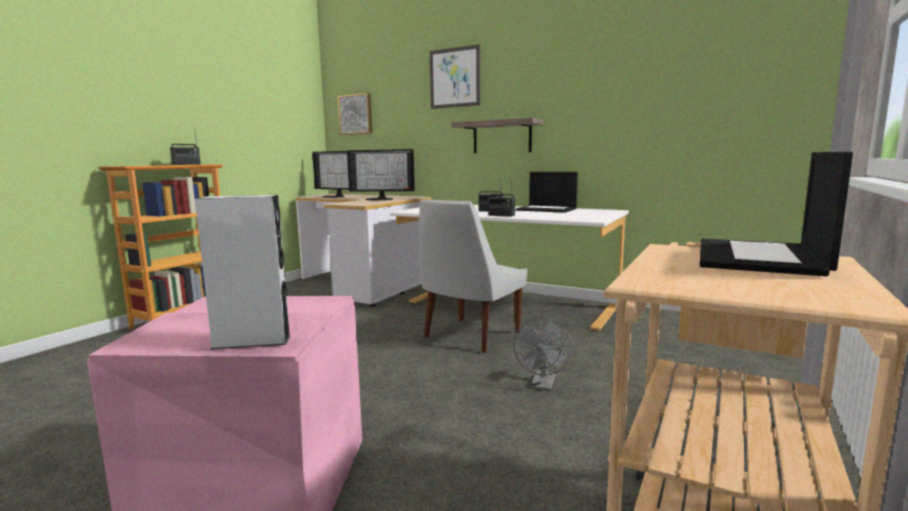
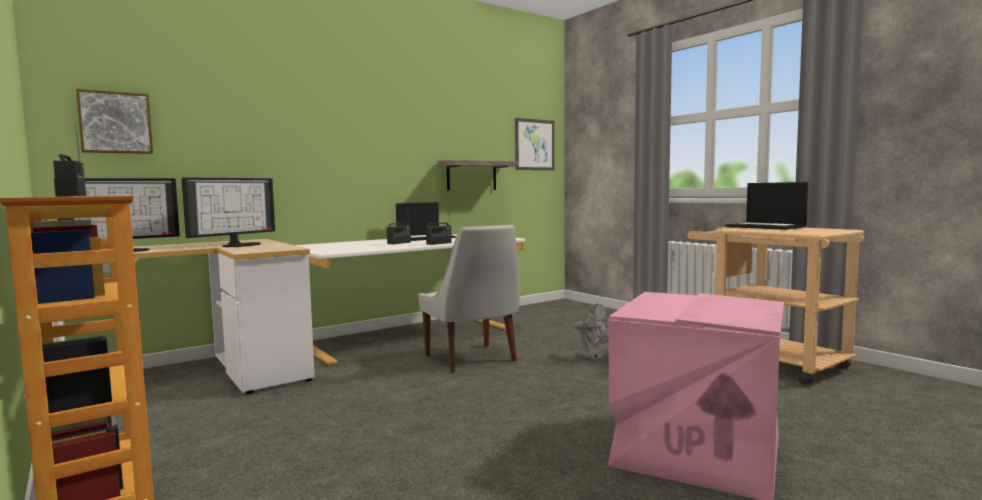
camera: 65 degrees left, 5 degrees down
(252, 341) = (760, 305): grey speaker -> none
(454, 77) = (293, 97): picture -> picture (534, 144)
(502, 137) = (354, 168): shelf -> shelf (471, 176)

